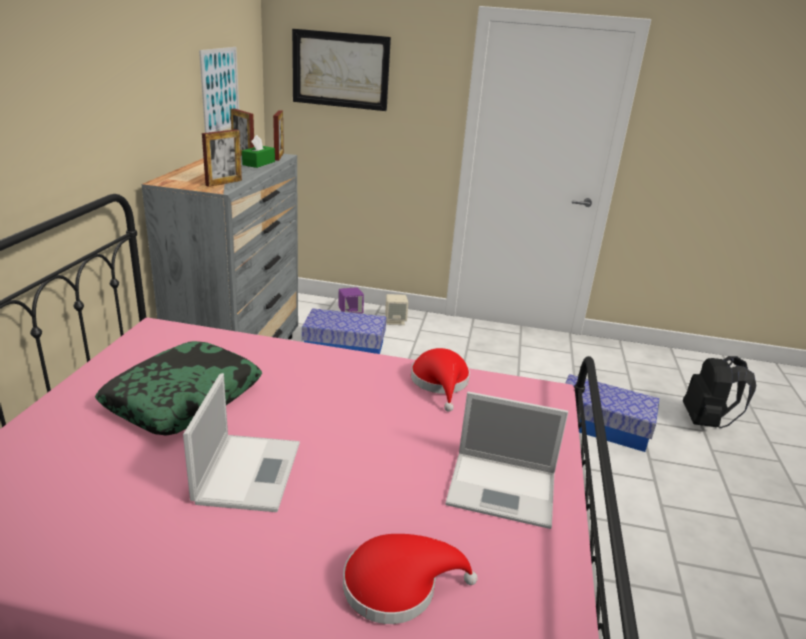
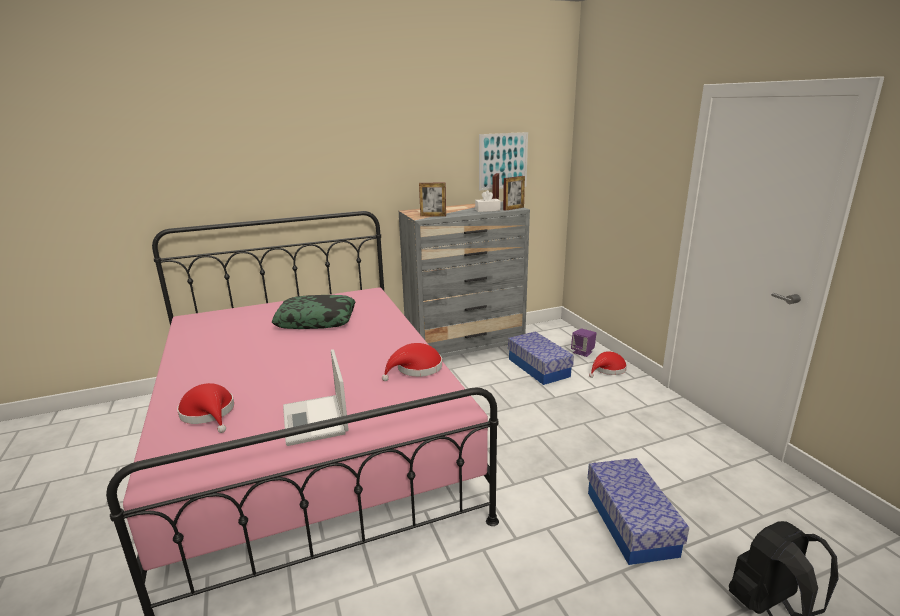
camera: 60 degrees right, 5 degrees down
(248, 471) = (271, 353): laptop -> none
(258, 163) = (487, 210): green tissue box -> white tissue box
(340, 70) = (609, 148): picture -> none
(395, 321) = (608, 369): beige speaker -> red hat

